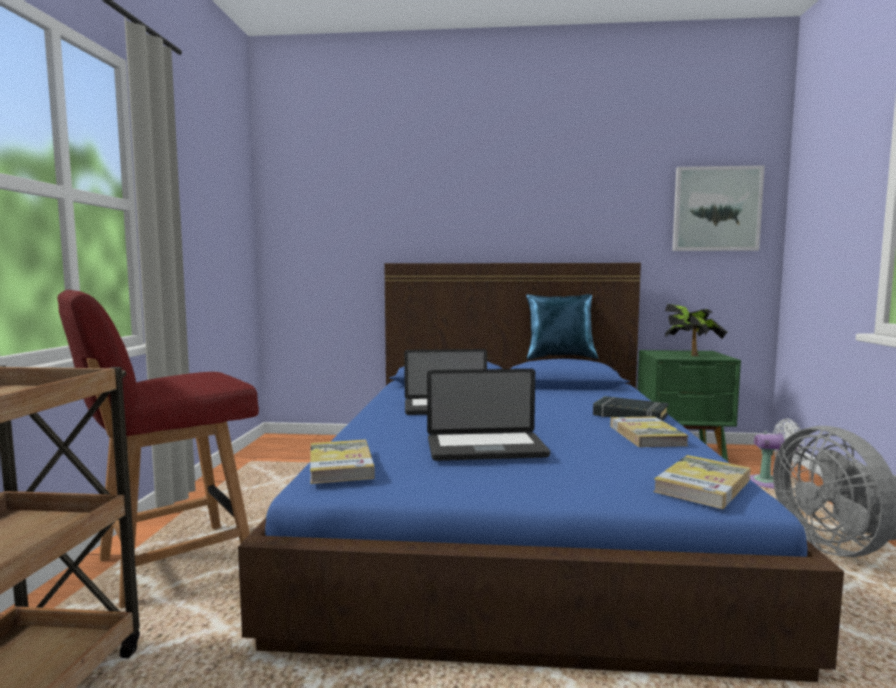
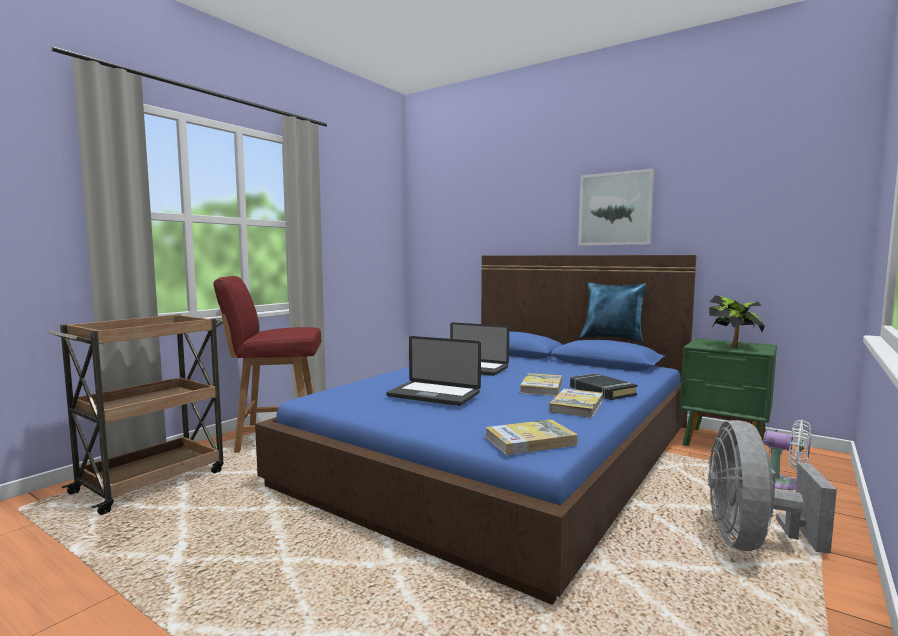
camera: 30 degrees right, 0 degrees up
(340, 465) = (335, 390): book -> book (541, 387)
(716, 209) = (785, 199): picture -> picture (615, 209)

